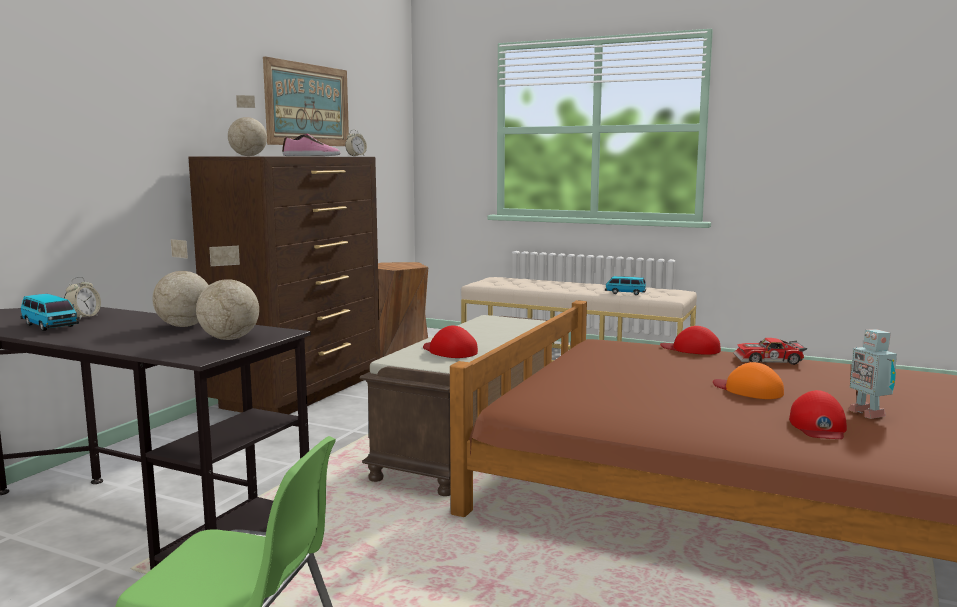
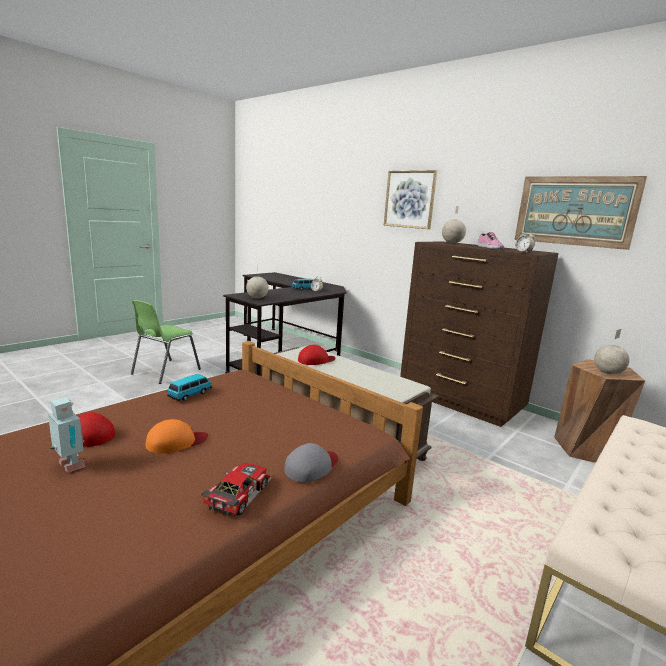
camera: 105 degrees right, 5 degrees up
(109, 76) = (409, 199): none -> picture
(184, 326) = (286, 296): globe -> globe (607, 373)
(625, 293) = (607, 503): toy car -> toy car (190, 394)
(691, 349) = (312, 466): red cap -> grey cap
(868, 413) = (69, 467): toy robot -> toy robot turned 45 degrees clockwise

